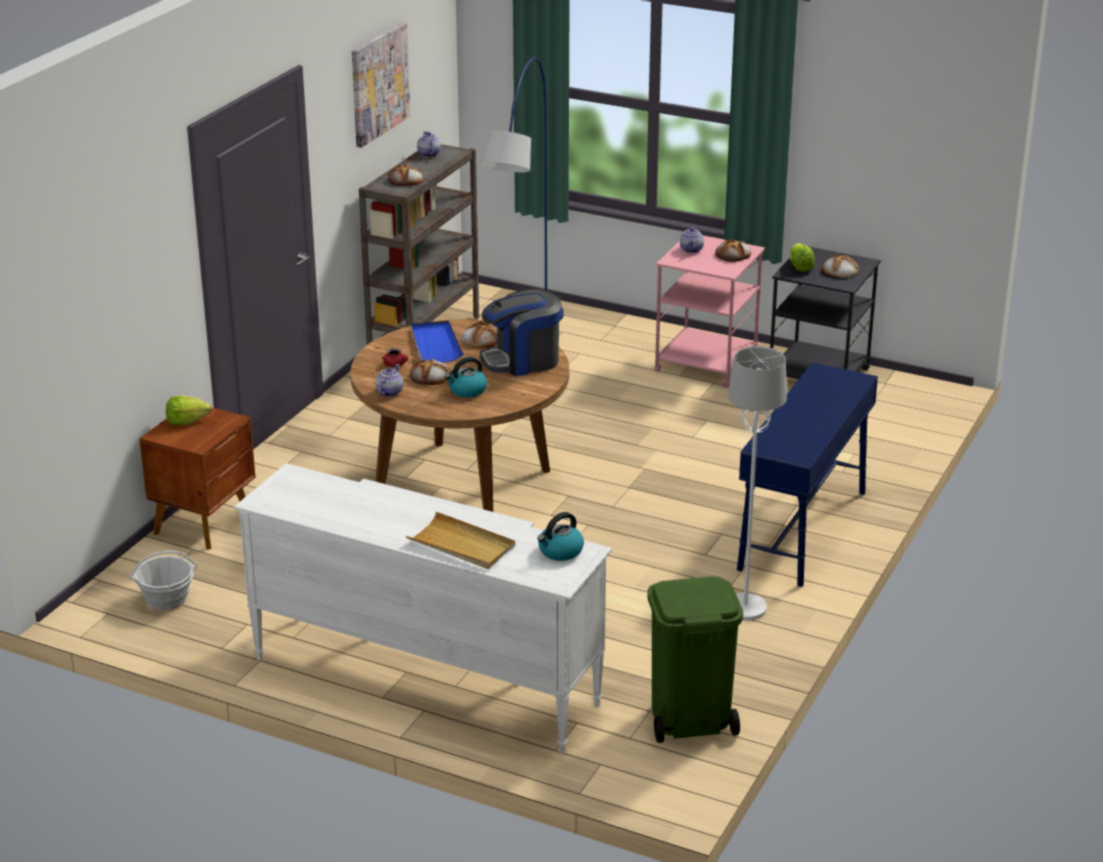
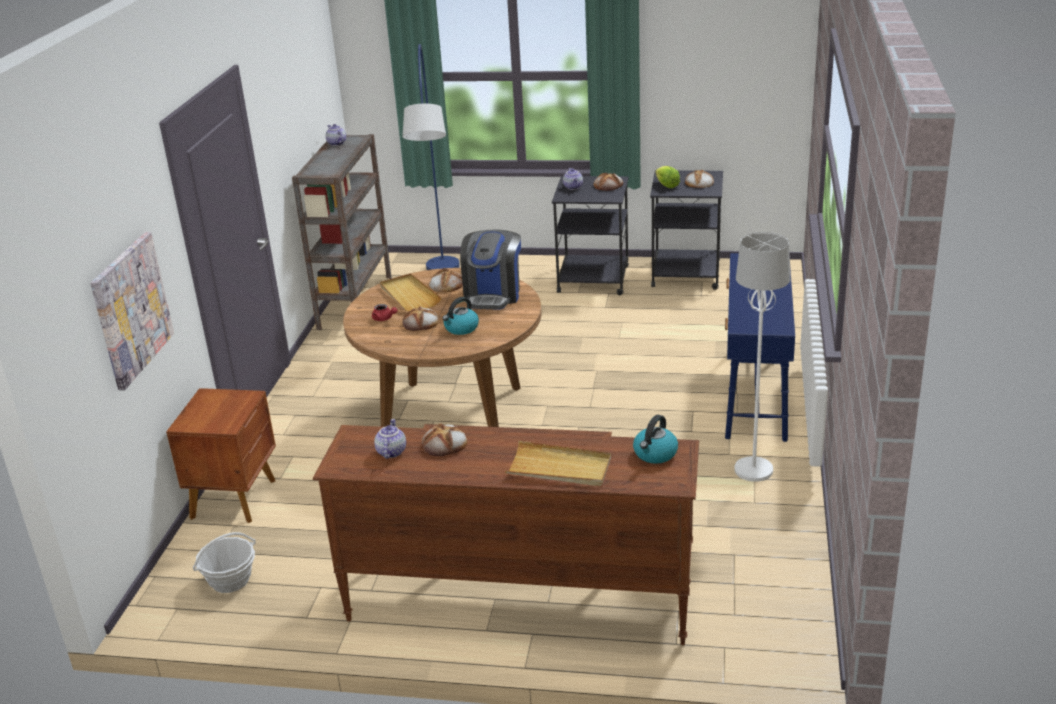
camera: 15 degrees left, 0 degrees up
(186, 421) = (206, 407): lettuce -> none
(379, 84) = (291, 84): picture -> picture (131, 309)
(389, 392) = (392, 343): teapot -> teapot (390, 452)
(406, 180) = (329, 165): bread -> bread (445, 444)
(426, 680) = (518, 603): white cabinet -> brown cabinet
(435, 344) = (409, 295): blue tray -> beige tray
(522, 360) = (493, 295): coffee machine -> coffee machine turned 45 degrees counterclockwise
(689, 719) = (774, 583): green trash can -> none
(707, 364) = (594, 280): pink cart -> black cart

